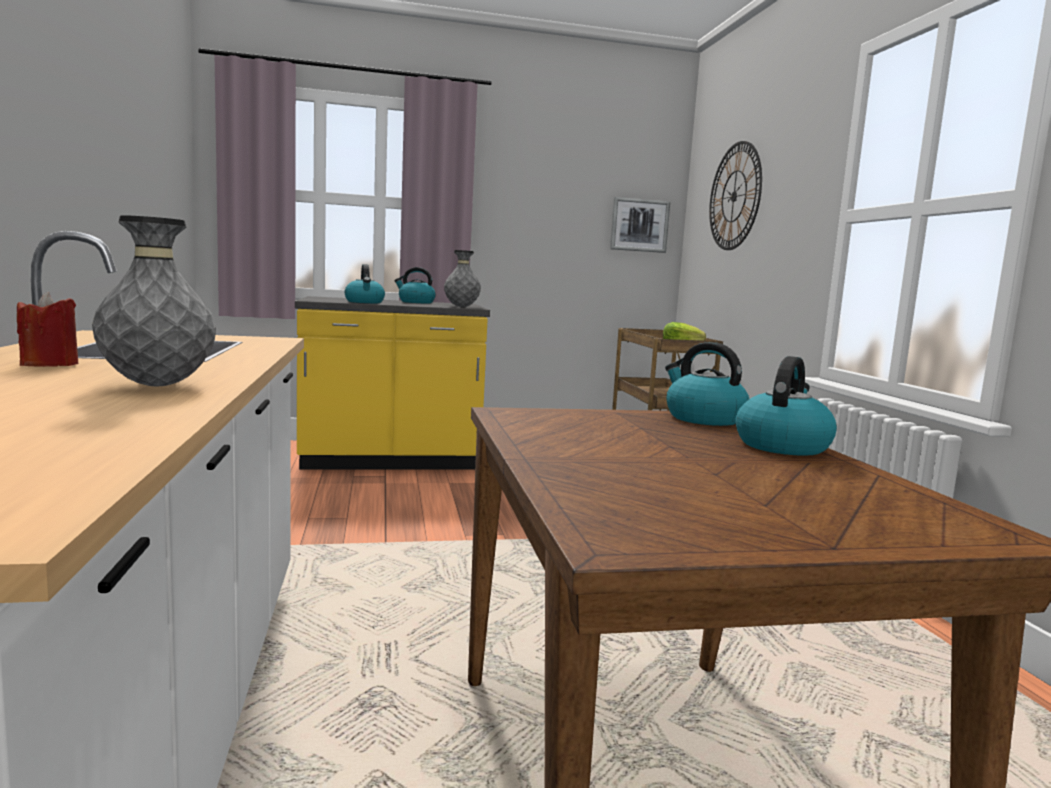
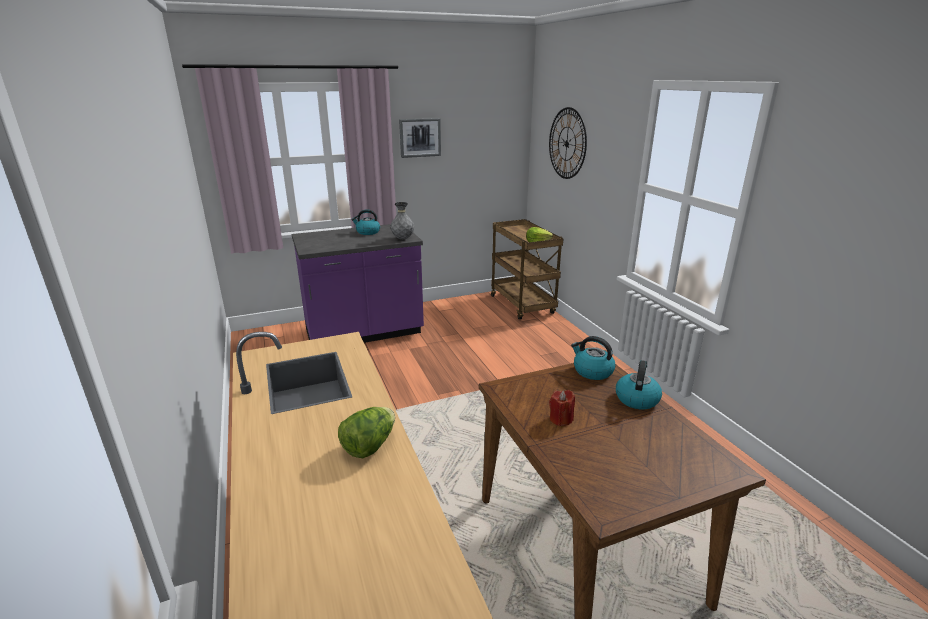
camera: 10 degrees left, 15 degrees up
(49, 364) = (291, 427): red candle -> red candle (561, 419)
(157, 385) = (369, 446): grey vase -> lettuce
(365, 302) = (340, 245): kettle -> none
(390, 461) = (364, 333): yellow counter -> purple counter
(639, 225) = (501, 152): picture -> picture (420, 137)

